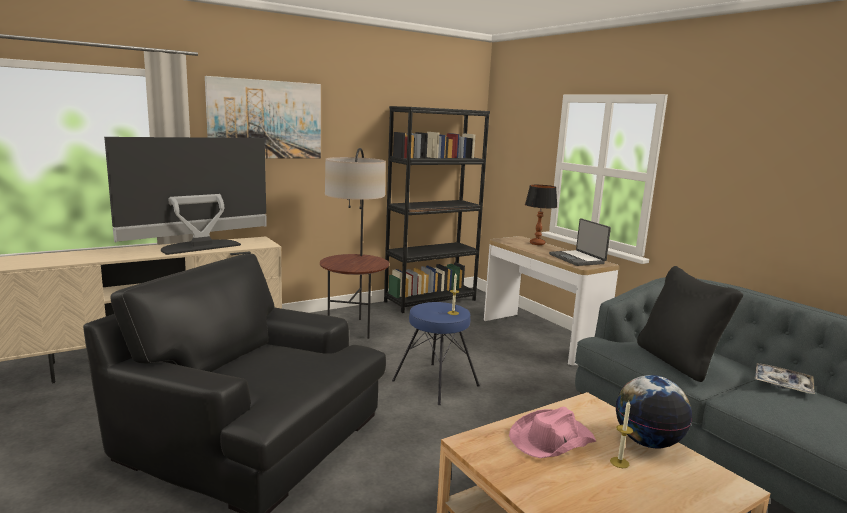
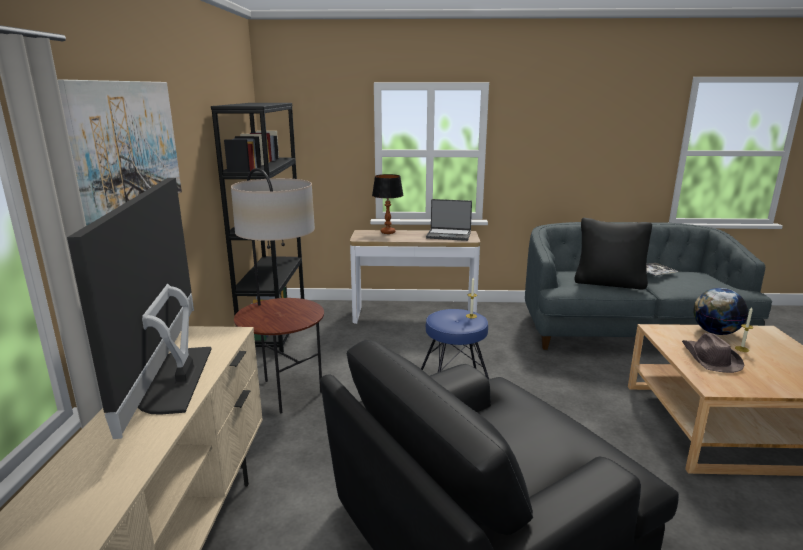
camera: 55 degrees left, 5 degrees up
(551, 439) = (709, 358): pink hat -> brown hat

